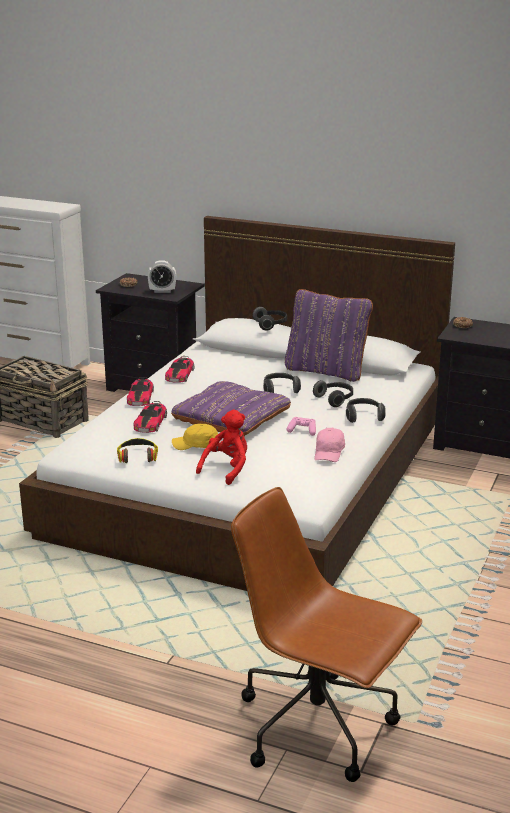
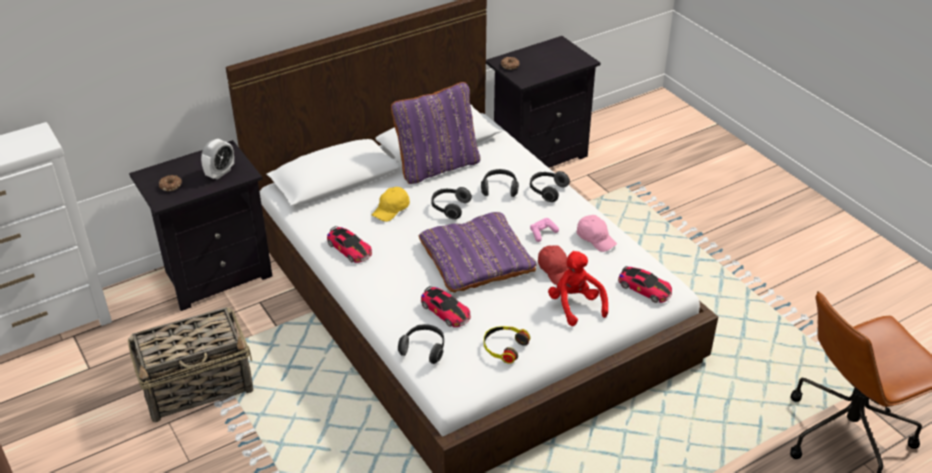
camera: 55 degrees left, 15 degrees up
(140, 397) = (375, 294): toy car -> toy car (644, 288)
(196, 445) = (516, 303): yellow cap -> yellow cap (391, 210)
(261, 449) = (555, 270): none -> red cap
(271, 325) = (348, 149): headphones -> headphones (424, 349)

